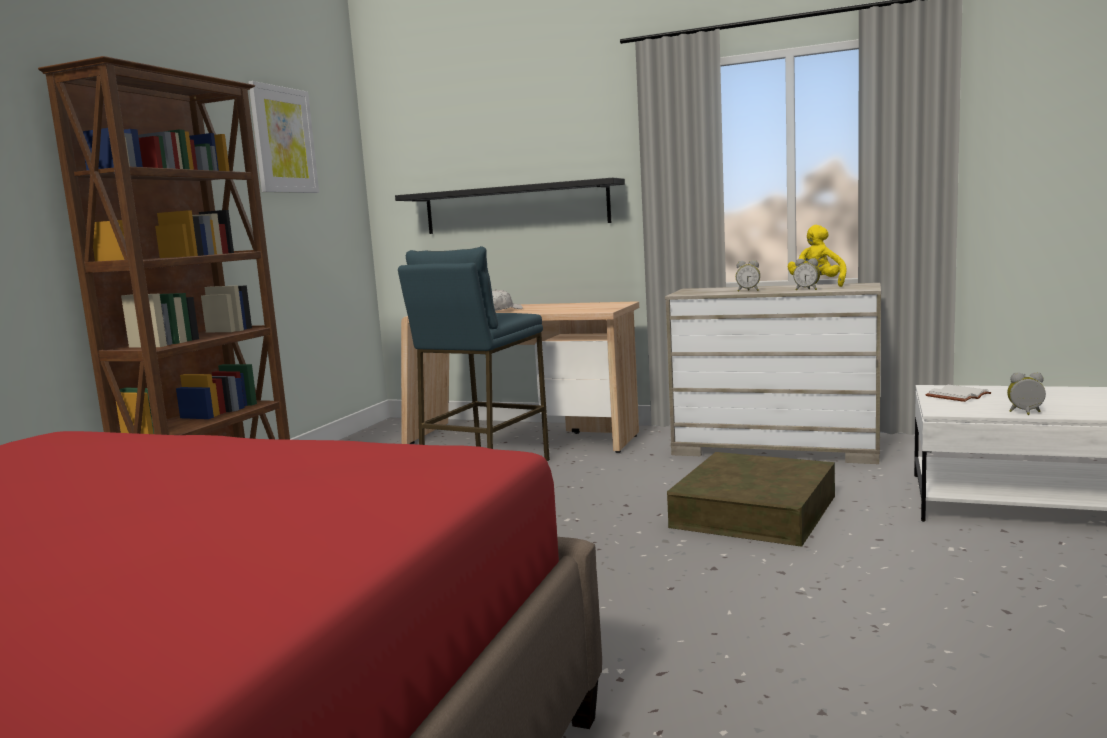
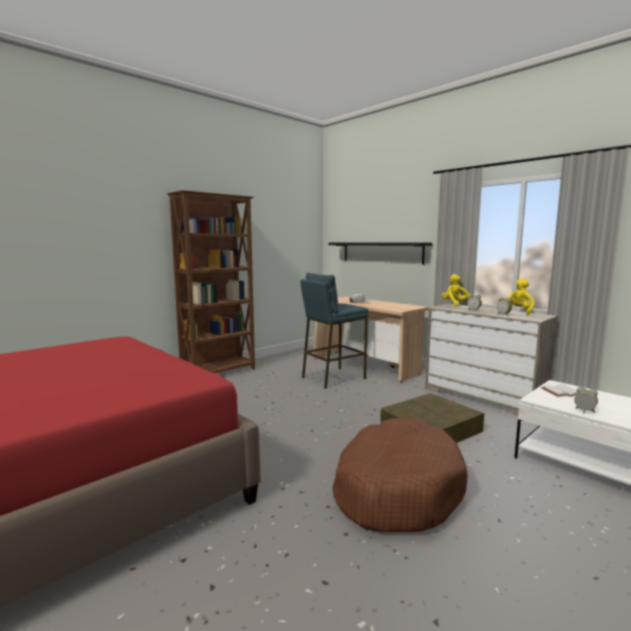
camera: 25 degrees right, 0 degrees up
(283, 140) = (278, 217): picture -> none
(697, 288) = (455, 304): none -> yellow plush toy
(812, 615) = (396, 488): none -> brown dog bed

